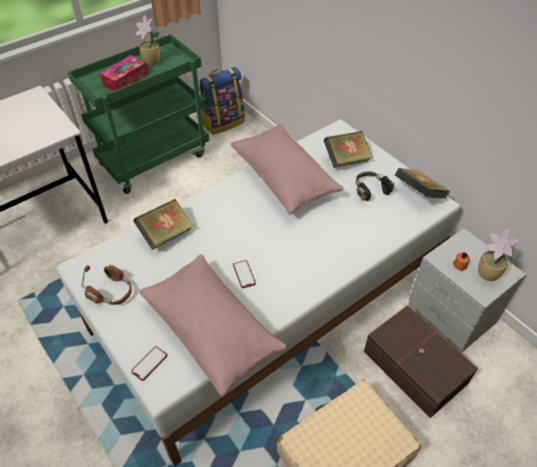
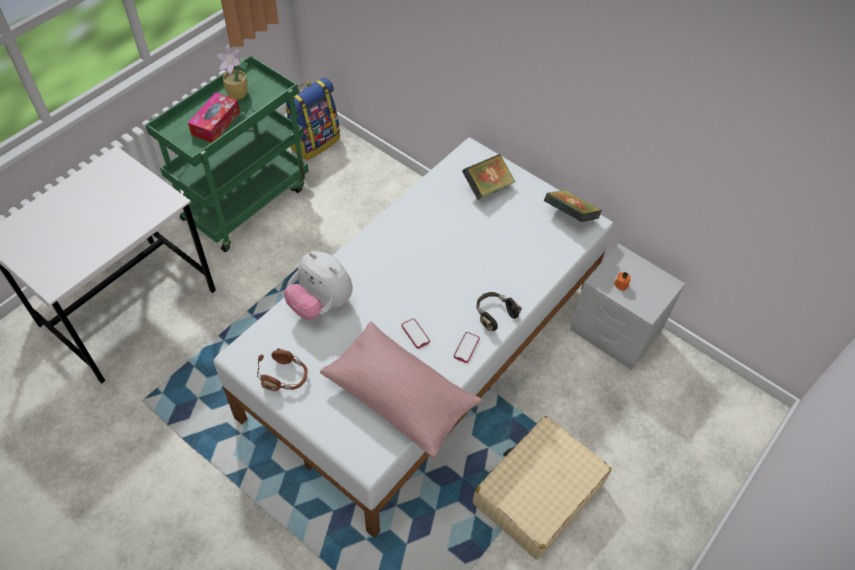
camera: 15 degrees left, 5 degrees up
(149, 364) = (349, 441): phone -> phone (466, 348)
(166, 234) = (320, 304): book -> plush toy
(284, 178) = (427, 219): pink pillow -> none
(370, 190) = (520, 219): black headphones -> black headphones (494, 314)
(414, 368) = (588, 395): brown storage box -> none
(488, 275) = (649, 290): potted plant -> none

